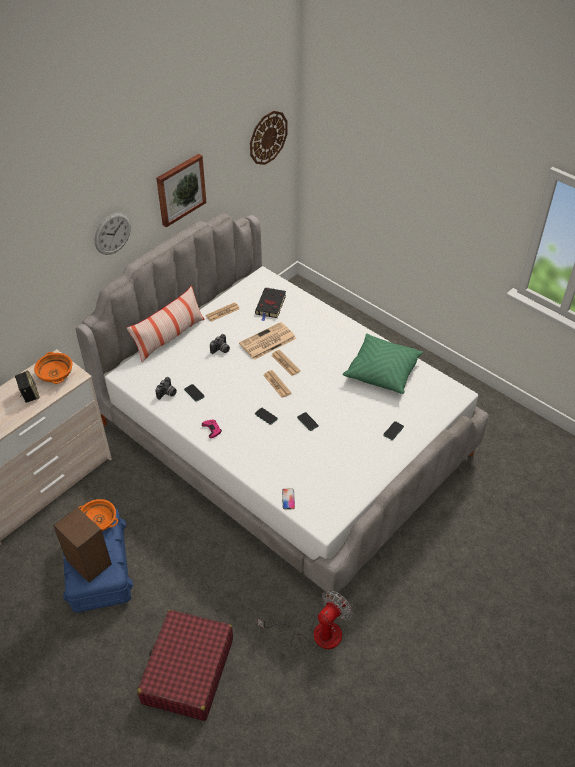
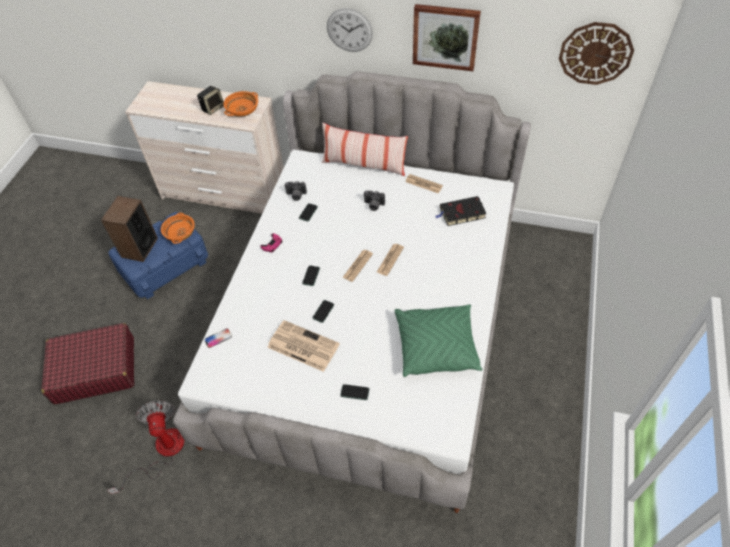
camera: 65 degrees right, 5 degrees up
(267, 342) = (409, 233): newspaper -> newspaper (302, 346)
(316, 634) = (162, 451): fan -> fan turned 120 degrees counterclockwise

